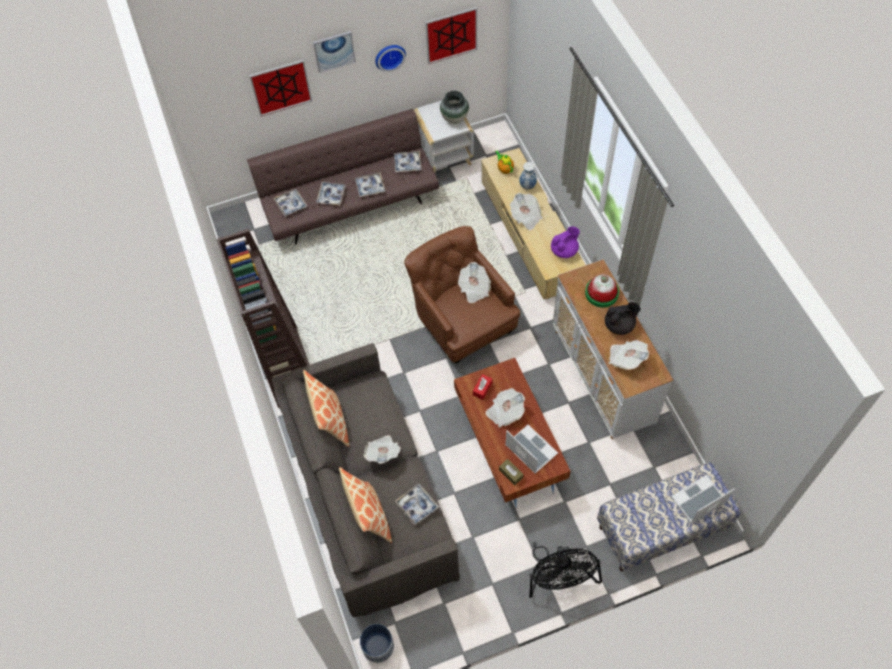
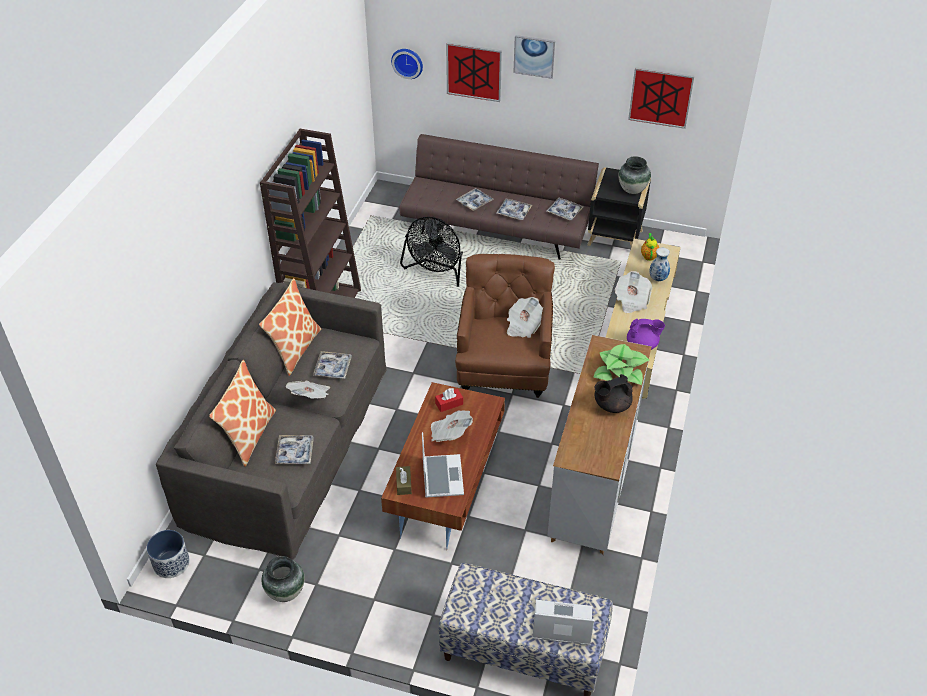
camera: 35 degrees right, 15 degrees down
(291, 204) = (434, 192): tray -> tray (333, 368)
(389, 56) = (589, 90): wall clock -> wall clock (408, 62)
(445, 158) = (616, 238): white side table -> black side table
(477, 605) = (285, 592): none -> vase
(557, 575) = (381, 619): black fan -> black fan (435, 269)
(601, 293) = (620, 371): hat -> potted plant
(619, 325) = (611, 405): black teapot -> black teapot turned 135 degrees clockwise
(626, 359) = (589, 435): newspaper -> none

